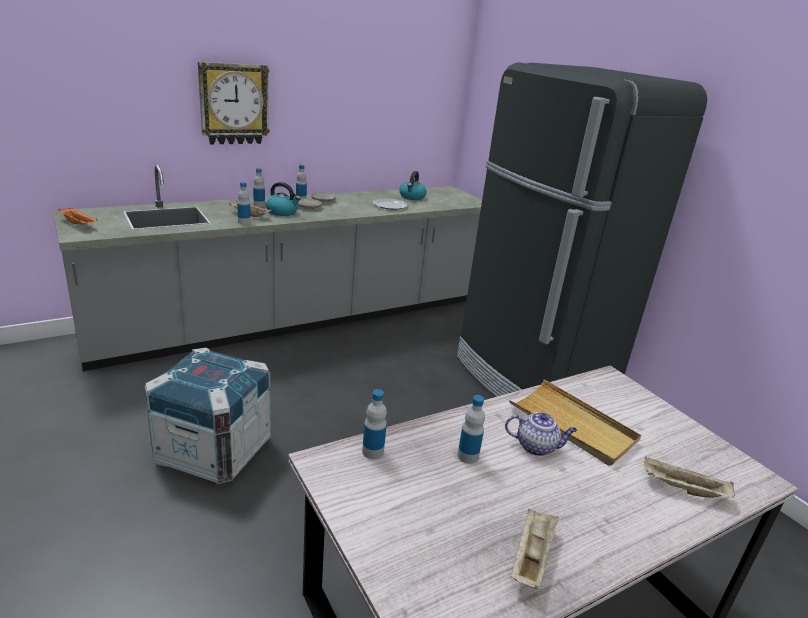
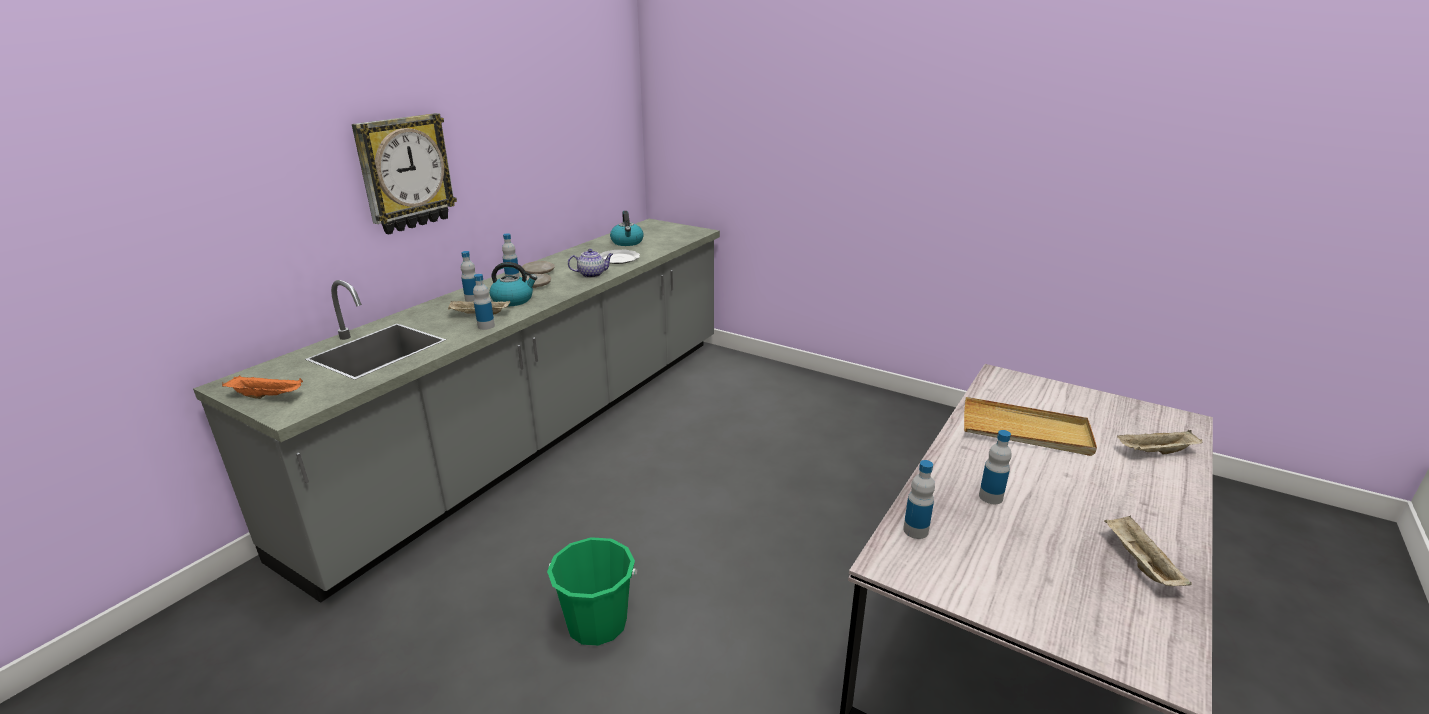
camera: 25 degrees left, 0 degrees up
(213, 451) = (597, 623): crate -> green bucket
(531, 380) = (835, 408): black fridge -> none
(536, 447) = (1026, 463): teapot -> teapot (592, 274)

